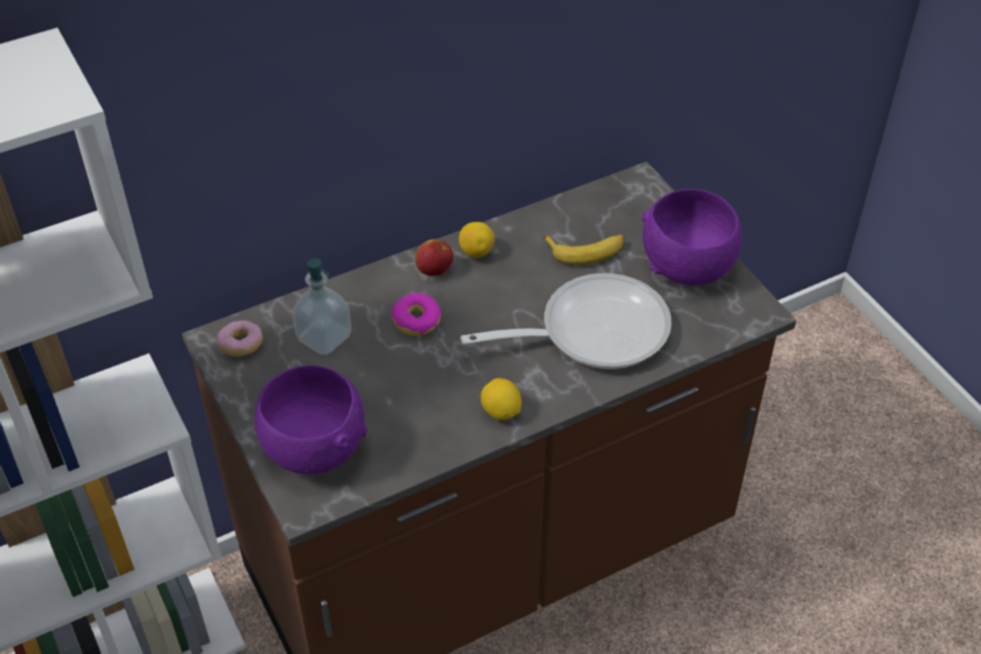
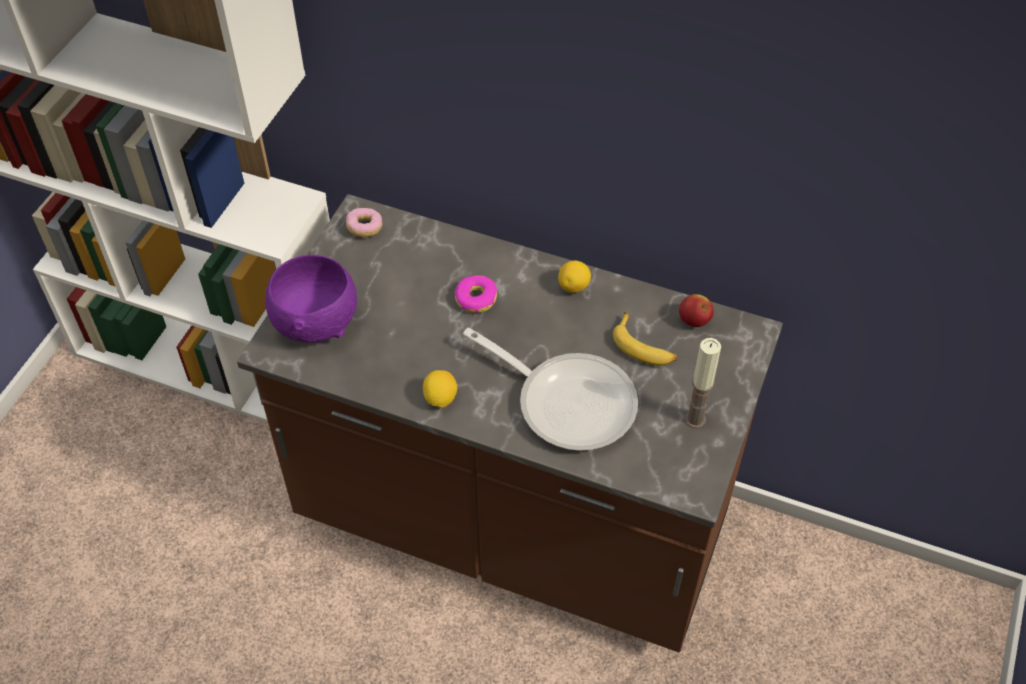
camera: 50 degrees right, 5 degrees up
(324, 337) = (412, 263): soap dispenser -> none
(434, 270) = (531, 276): apple -> apple (694, 321)
(689, 267) = (695, 419): purple bowl -> candle

